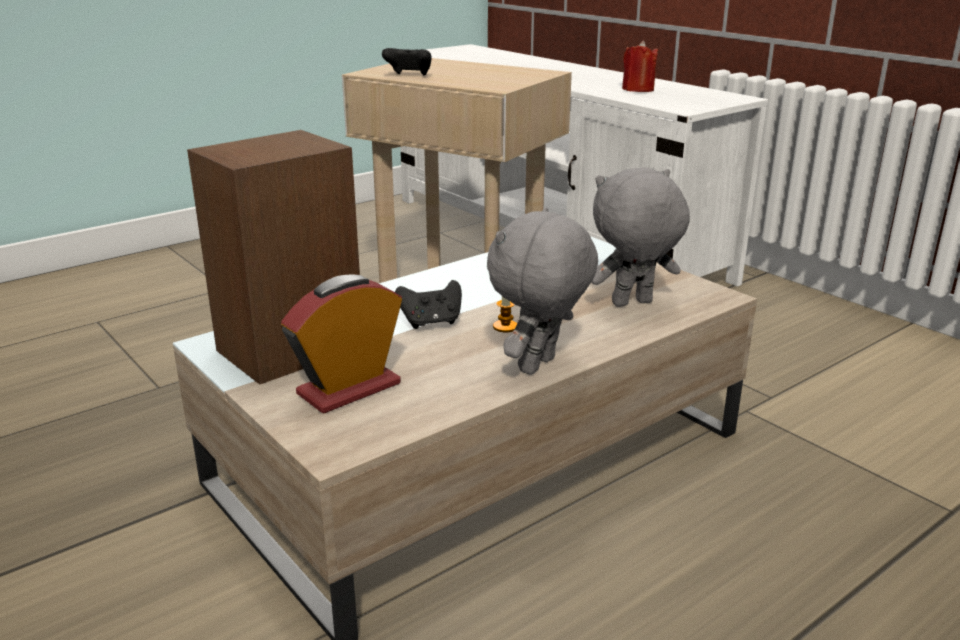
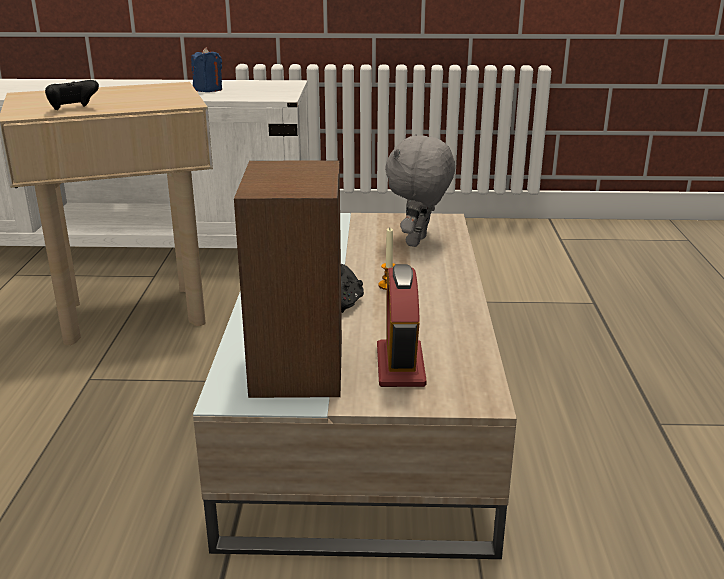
camera: 50 degrees left, 0 degrees up
(539, 366) = (459, 297): grey plush toy -> none
(638, 89) = (208, 90): red candle -> blue candle

